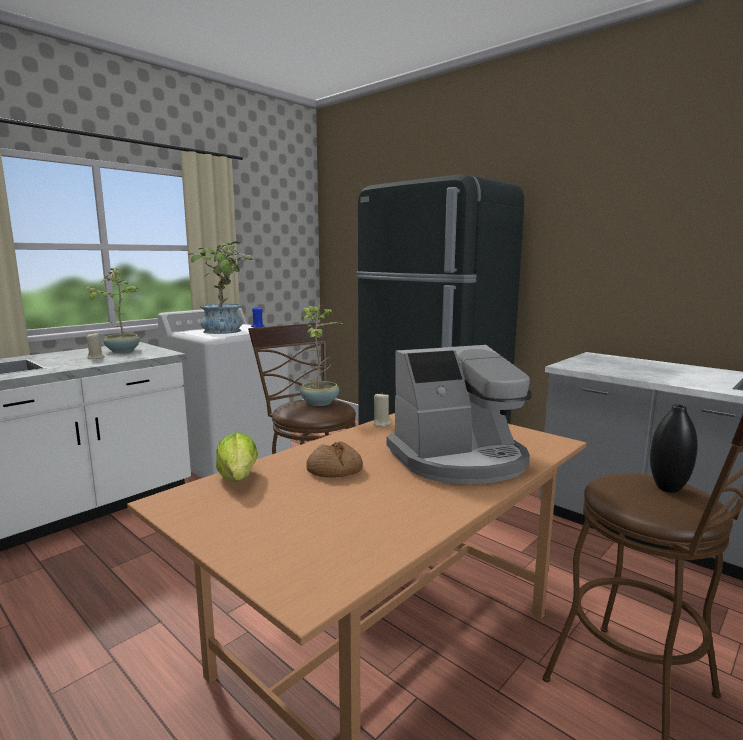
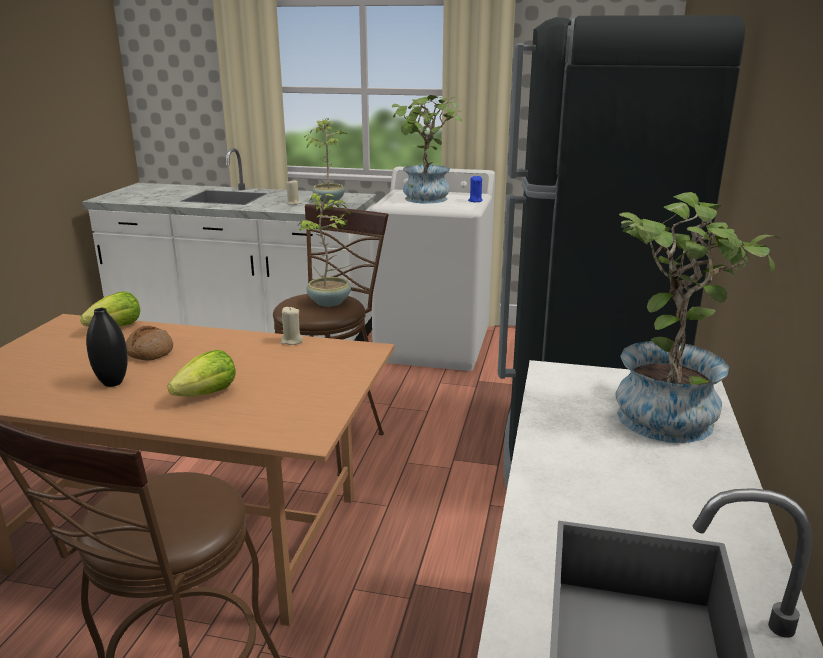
camera: 60 degrees right, 10 degrees up
(459, 459) = (207, 394): coffee machine -> lettuce
(621, 362) = (667, 411): none -> potted plant
(668, 488) = (173, 515): black vase -> black vase (113, 383)

